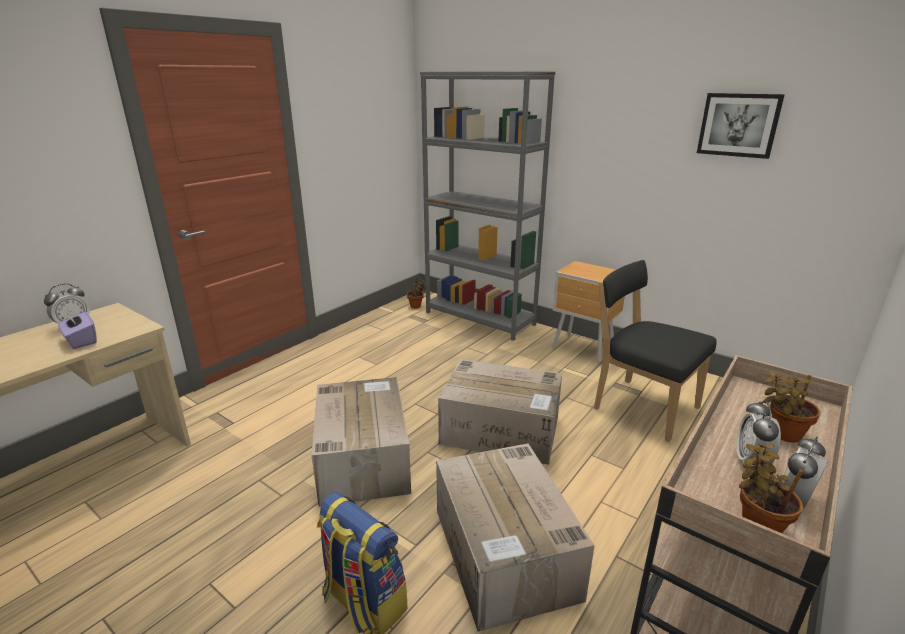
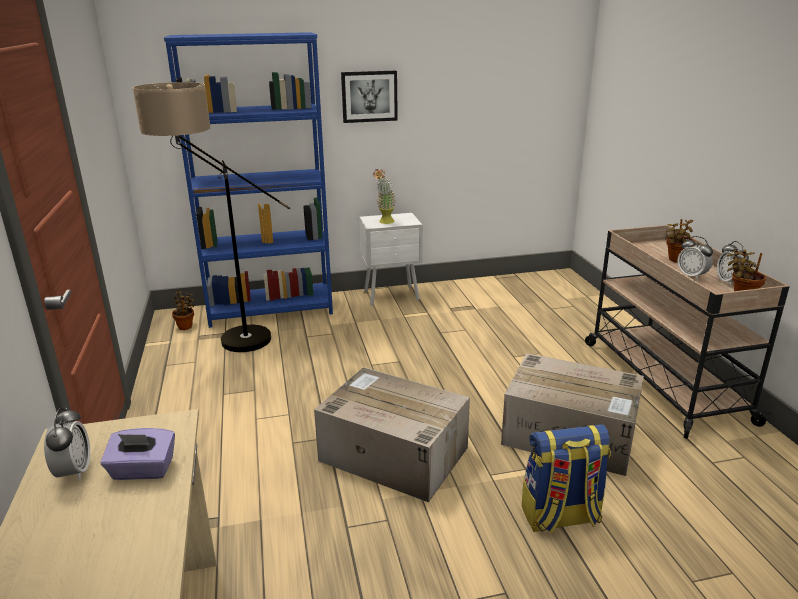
camera: 50 degrees left, 0 degrees up
(414, 328) = (226, 345): none -> floor lamp
(480, 318) = (271, 310): grey bookcase -> blue bookcase
(502, 430) = (443, 375): cardboard box -> none
(582, 272) = (385, 222): none -> potted plant
(584, 349) = (393, 296): brown nightstand -> white nightstand
(641, 406) = (488, 314): black chair -> none
(738, 125) = (477, 72): picture -> picture (369, 96)

